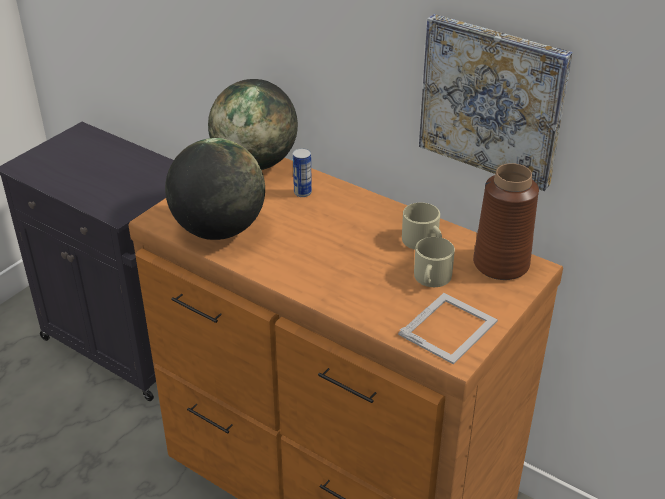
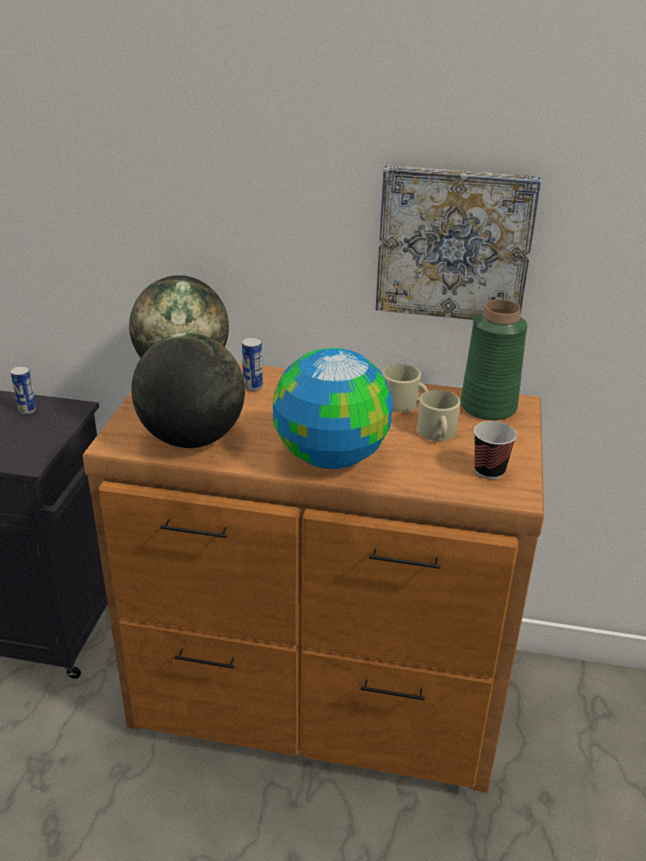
camera: 25 degrees left, 5 degrees down
(144, 167) = (27, 410): none -> can
(318, 276) = (329, 457): none -> globe
(449, 327) = (489, 471): picture frame -> cup
(501, 264) = (489, 407): brown vase -> green vase

